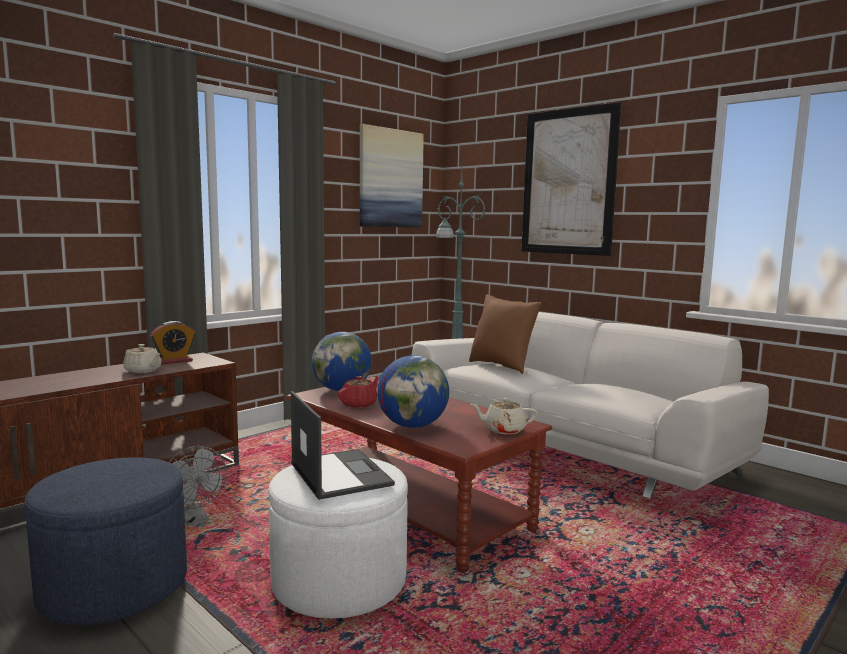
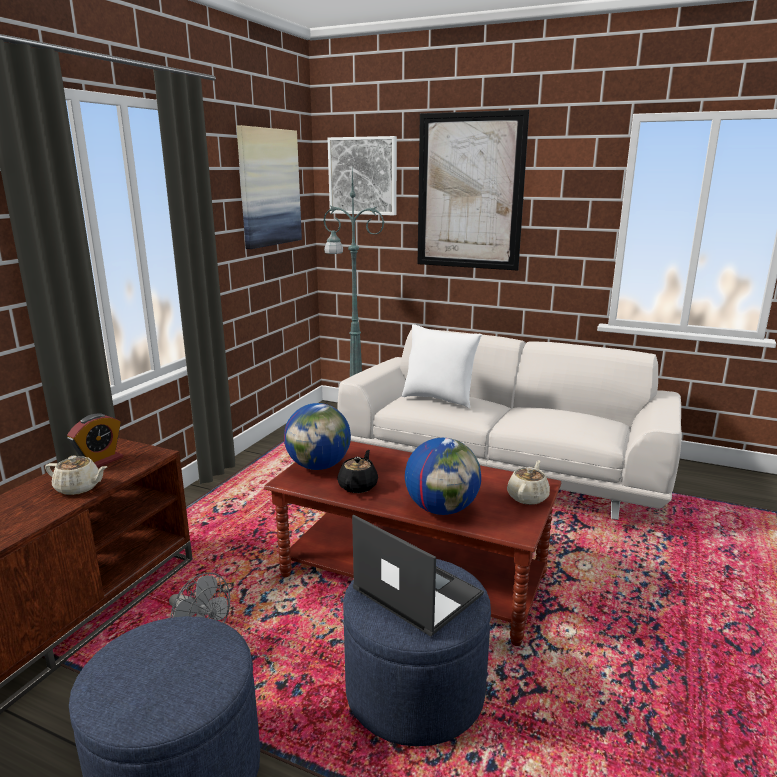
camera: 20 degrees left, 10 degrees up
(339, 581) = (415, 690): white ottoman -> blue ottoman
(359, 404) = (358, 486): red teapot -> black teapot
(480, 172) = (363, 176): none -> picture
(502, 366) = (439, 399): brown pillow -> white pillow
(503, 430) = (528, 497): beige teapot -> beige teapot turned 135 degrees clockwise

